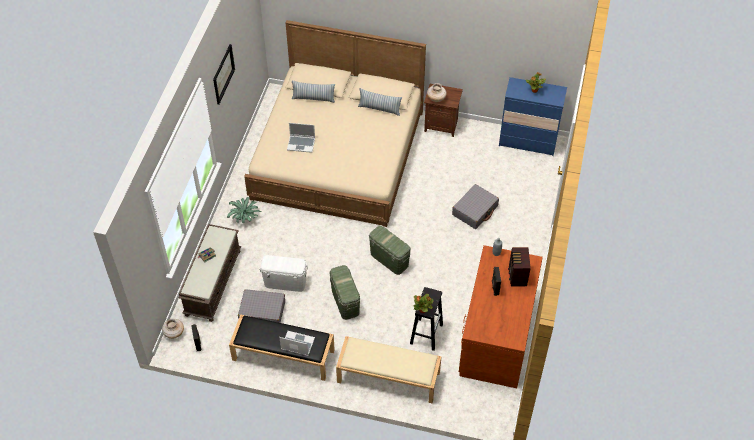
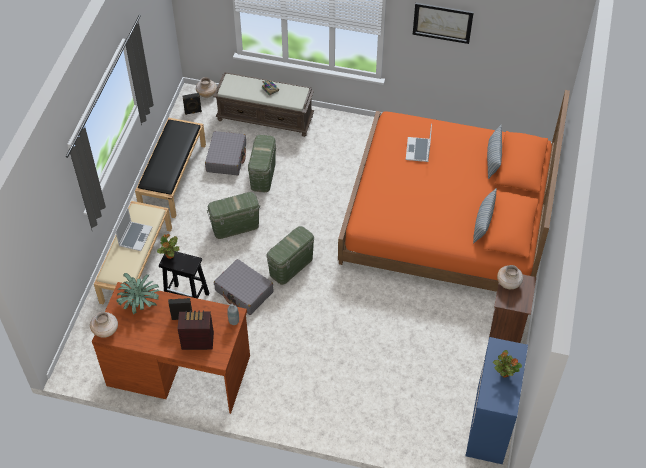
camera: 90 degrees right, 0 degrees up
(245, 217) = (350, 138): potted plant -> potted plant (140, 302)
(285, 282) = (263, 175): white storage box -> green storage box
(297, 344) = (159, 166): laptop -> laptop (135, 236)
(338, 154) = (447, 216): beige bed -> orange bed
(475, 210) = (365, 356): grey suitcase -> grey suitcase (244, 292)
(513, 341) = (106, 330): none -> beige vase

